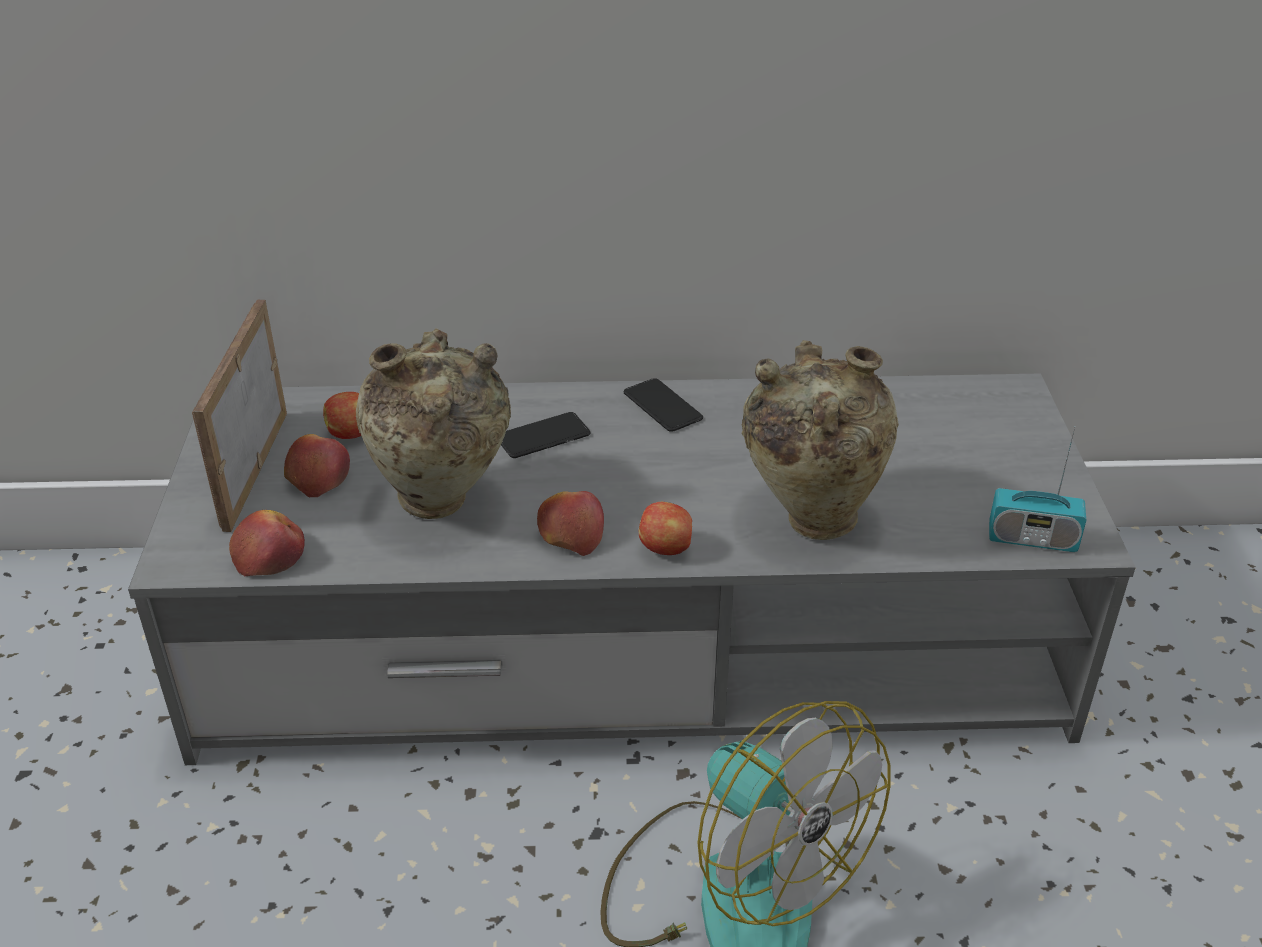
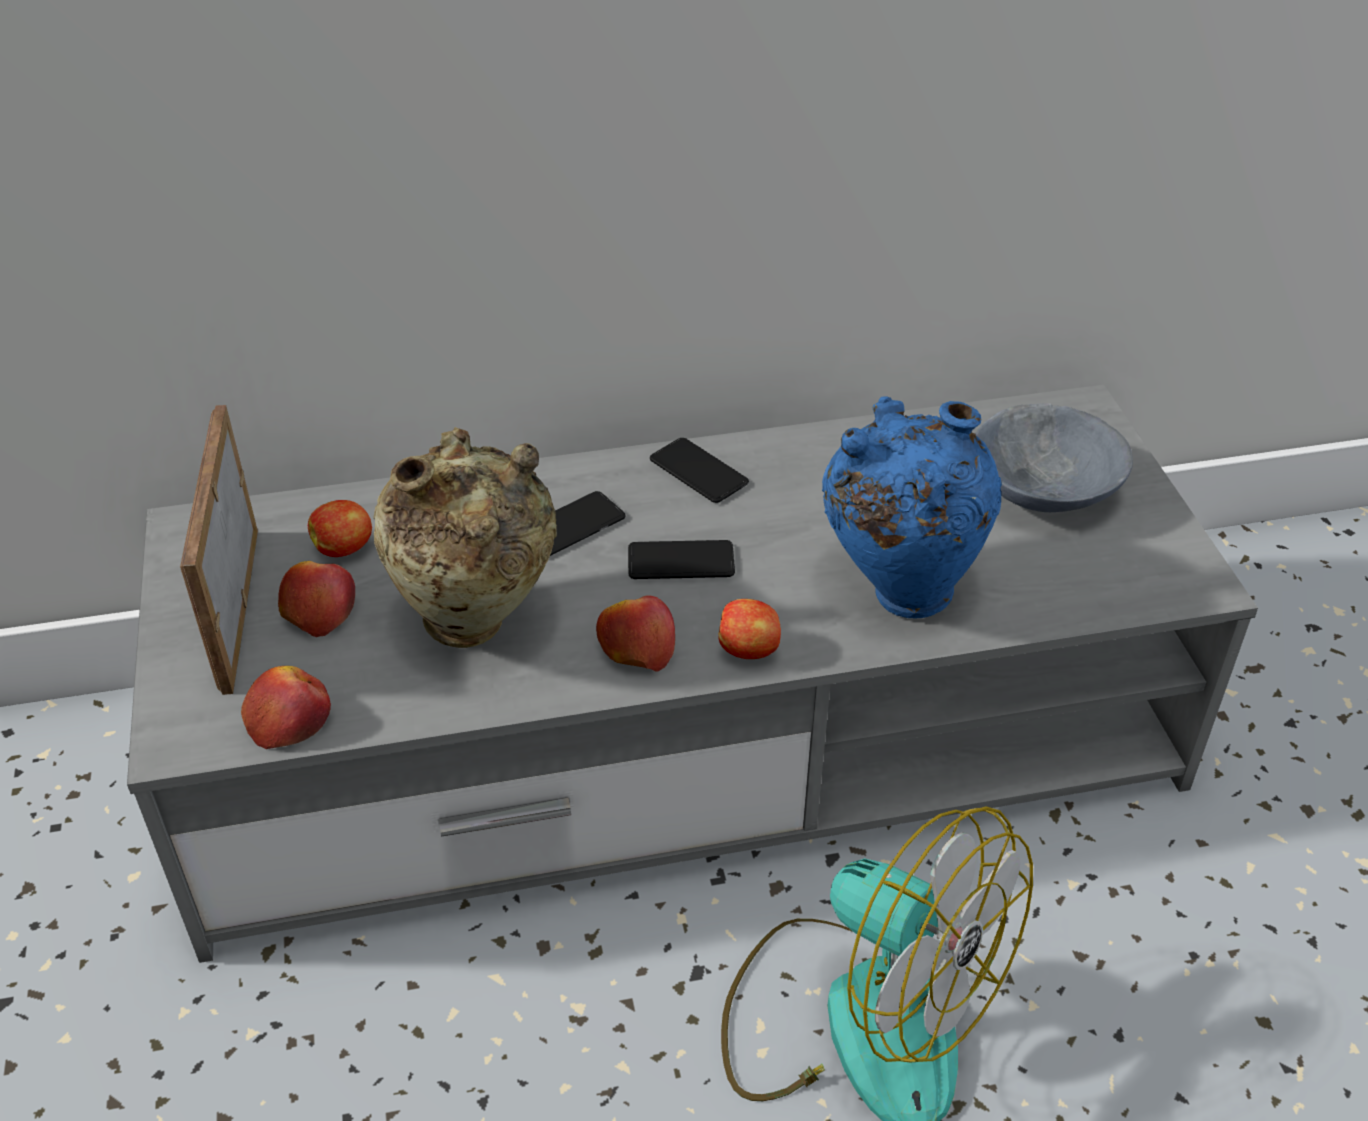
camera: 10 degrees left, 5 degrees up
(627, 473) = (681, 561): none -> phone
(810, 517) = (899, 591): beige vase -> blue vase
(962, 451) = (1043, 490): none -> grey bowl
(1032, 539) = (1143, 587): radio -> none

